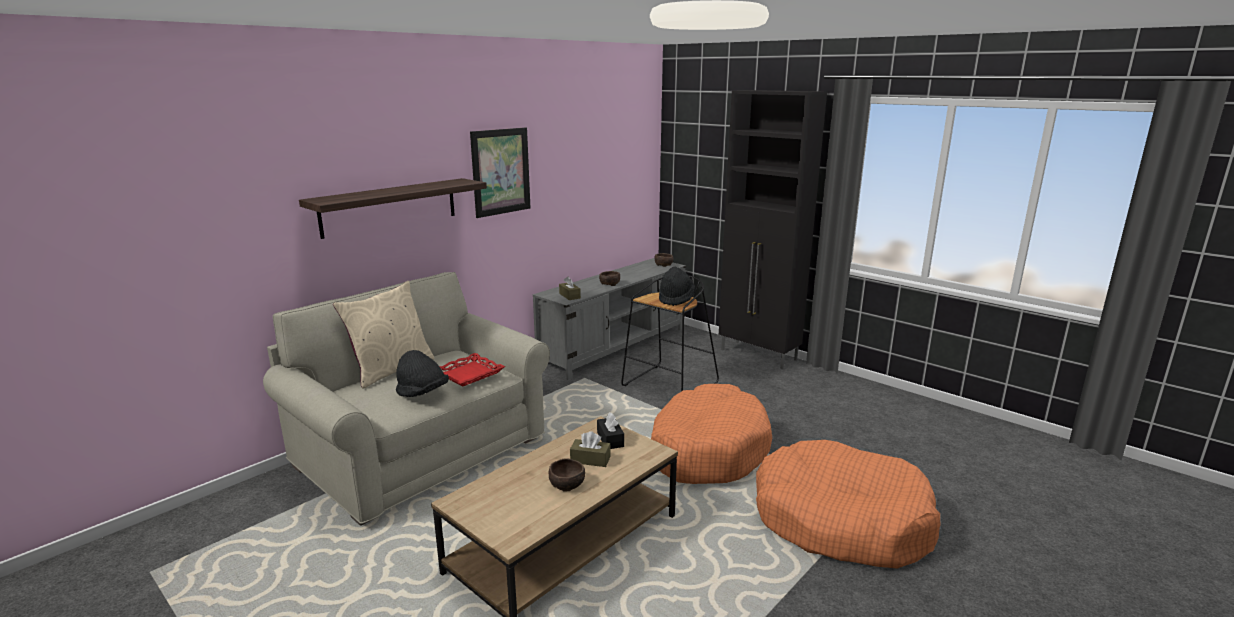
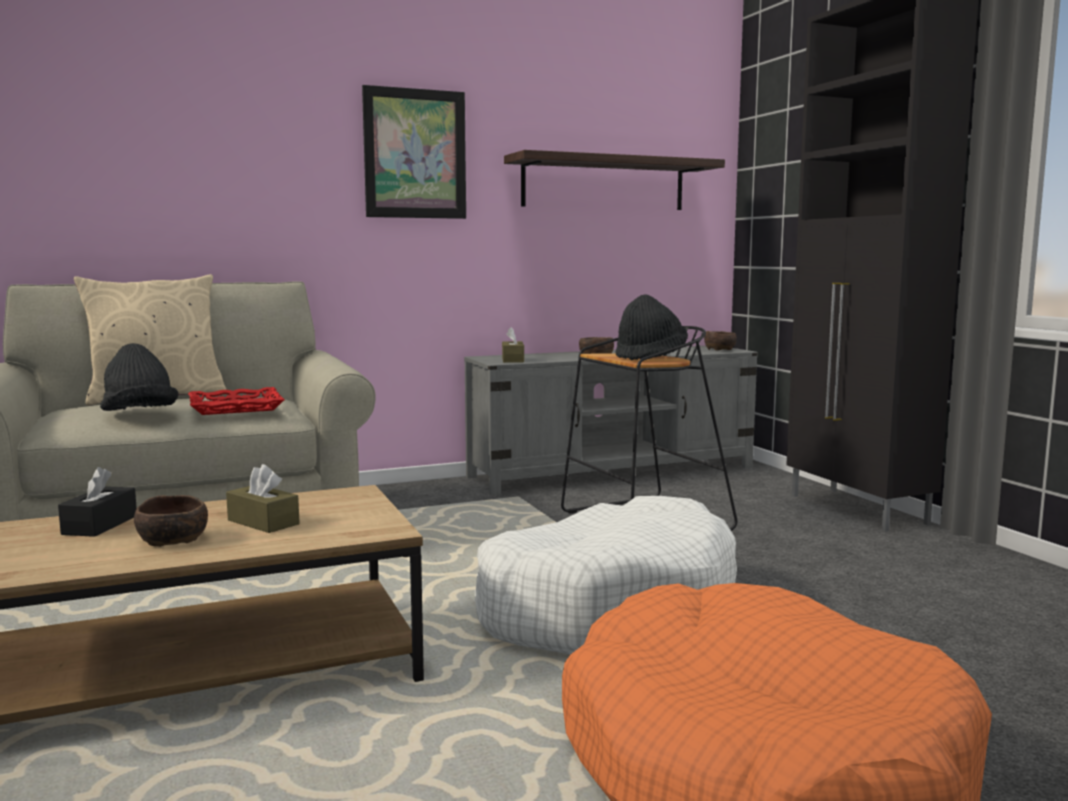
camera: 25 degrees right, 10 degrees down
(390, 207) = (218, 176): shelf -> shelf (604, 184)
(610, 439) = (338, 508): black tissue box -> black tissue box (100, 525)
(707, 449) = (606, 607): orange dog bed -> white dog bed

